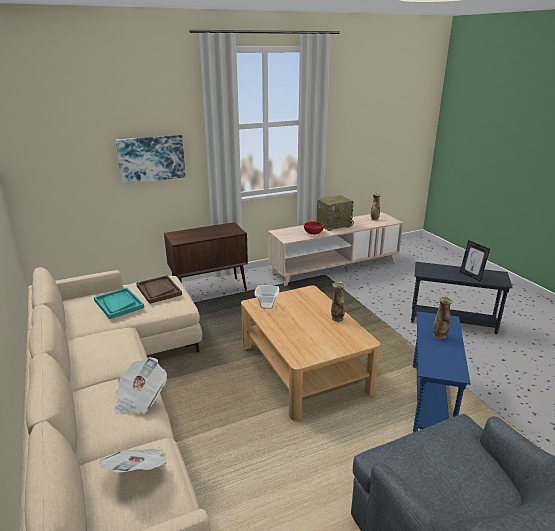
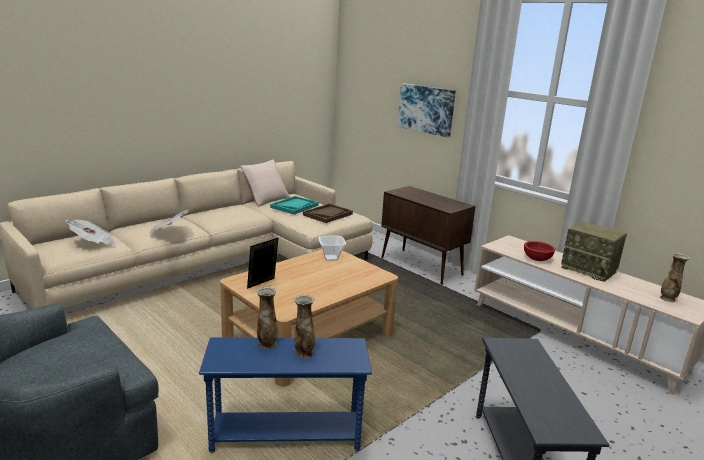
camera: 70 degrees right, 5 degrees down
(68, 320) = (266, 199): none -> beige pillow
(337, 318) = (326, 294): vase -> vase (267, 344)
(471, 276) = (534, 393): picture frame -> picture frame (262, 284)

